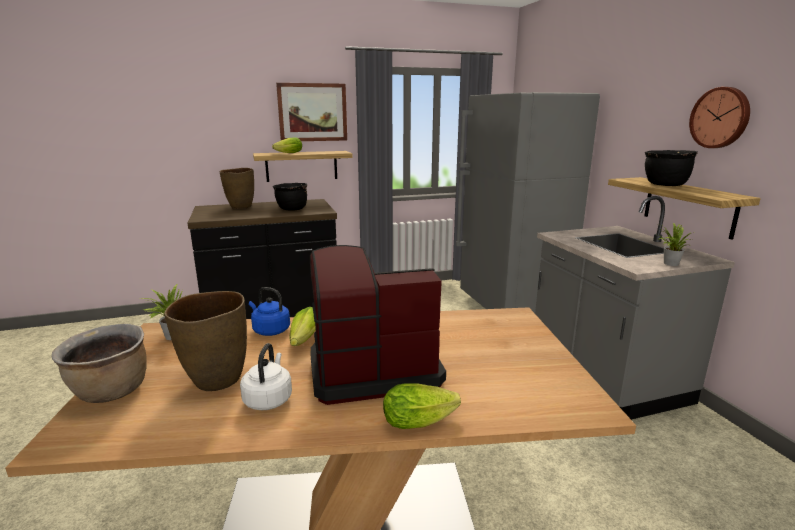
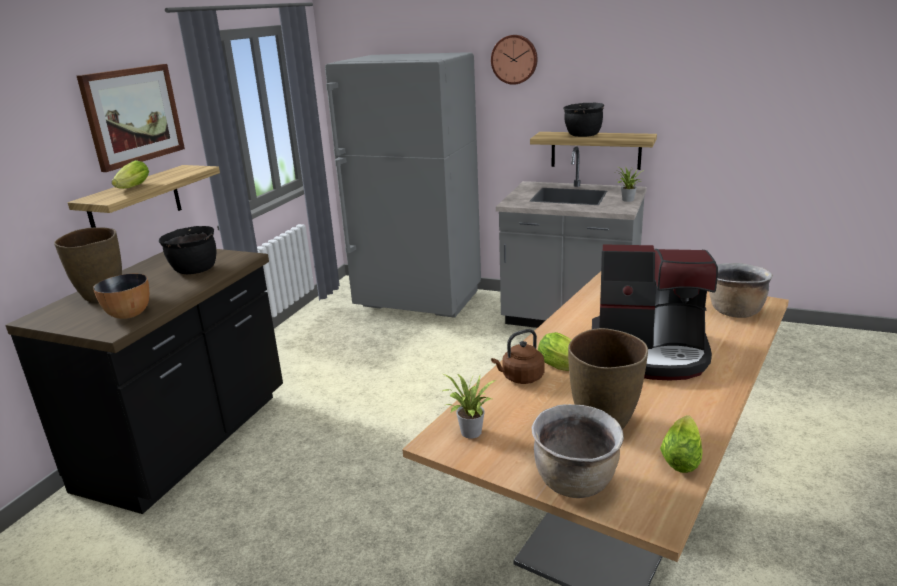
camera: 50 degrees left, 5 degrees up
(222, 215) = (129, 314): none -> bowl
(269, 399) = (661, 404): white kettle -> none
(270, 330) = (520, 378): blue kettle -> brown kettle
(371, 369) = (650, 352): coffee machine -> coffee machine turned 105 degrees counterclockwise
(422, 420) = (739, 355): lettuce -> lettuce (682, 455)
(534, 394) = (734, 311): none -> brown cooking pot
(720, 118) = (612, 73): wall clock -> wall clock (514, 59)

